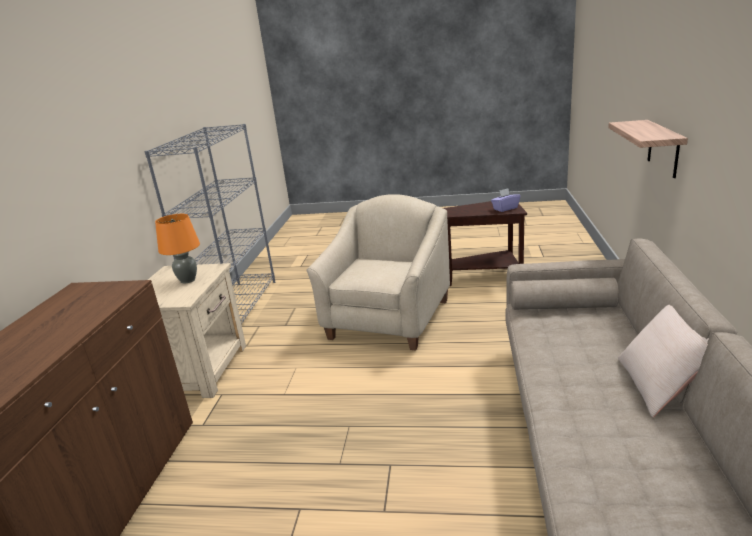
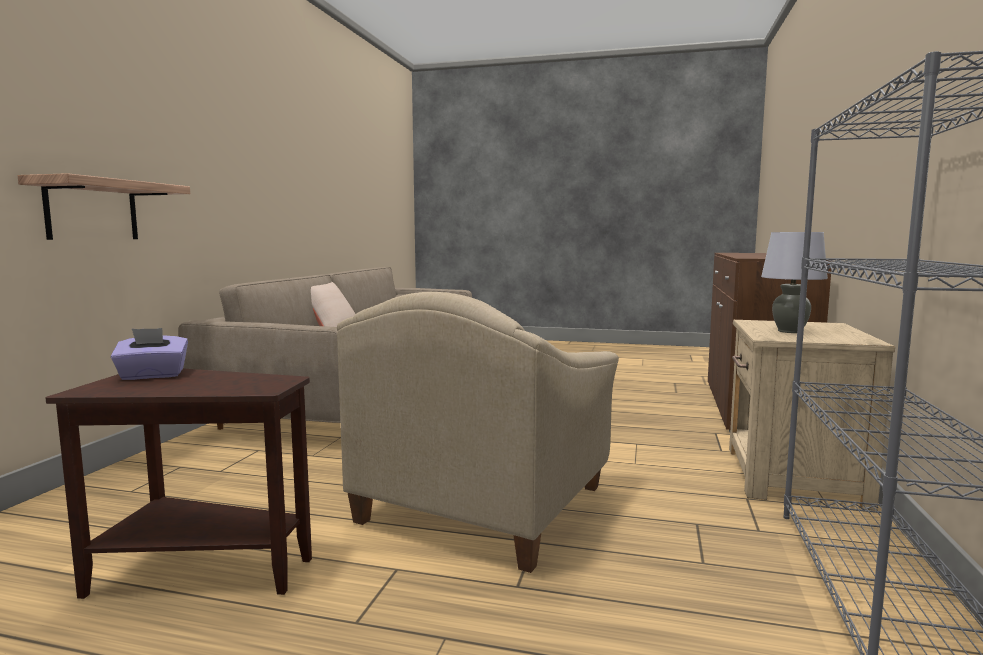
camera: 175 degrees left, 15 degrees down
(188, 280) = (789, 331): orange table lamp -> grey table lamp

